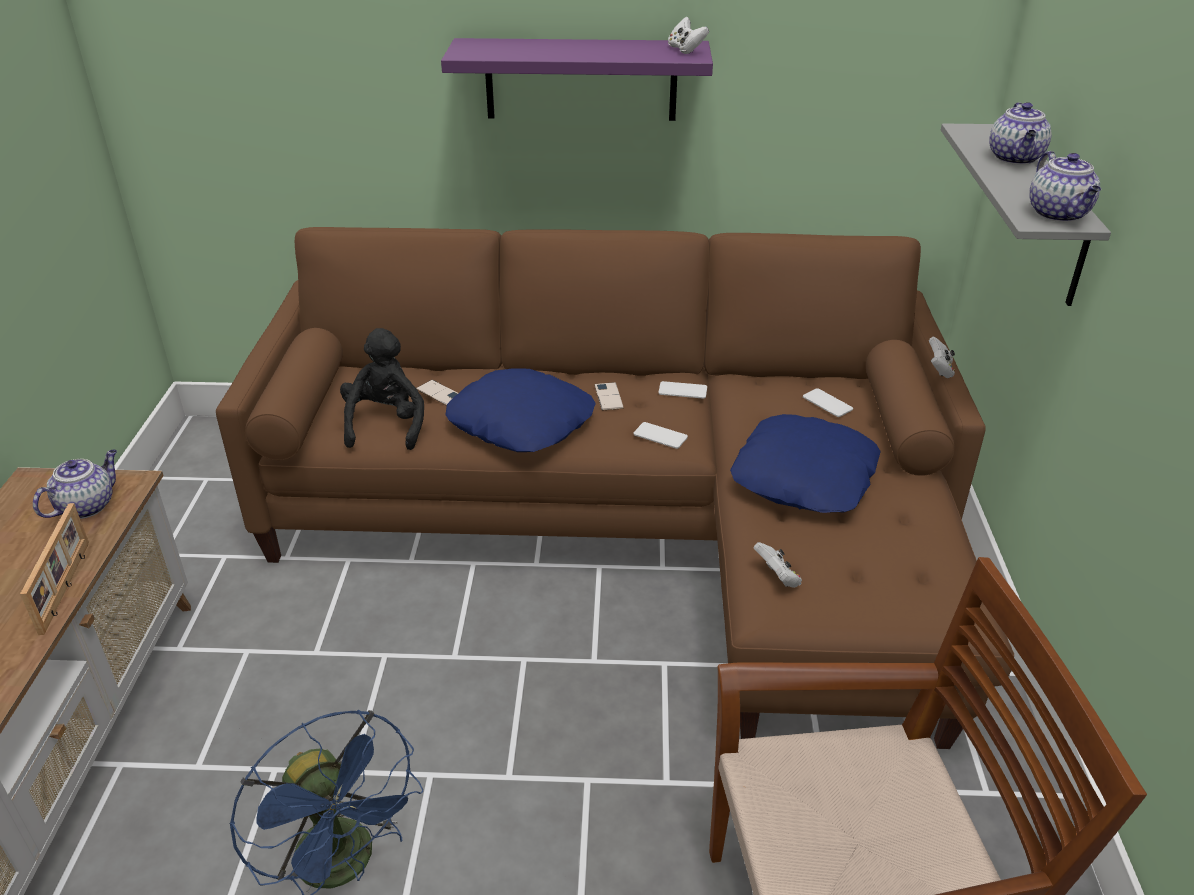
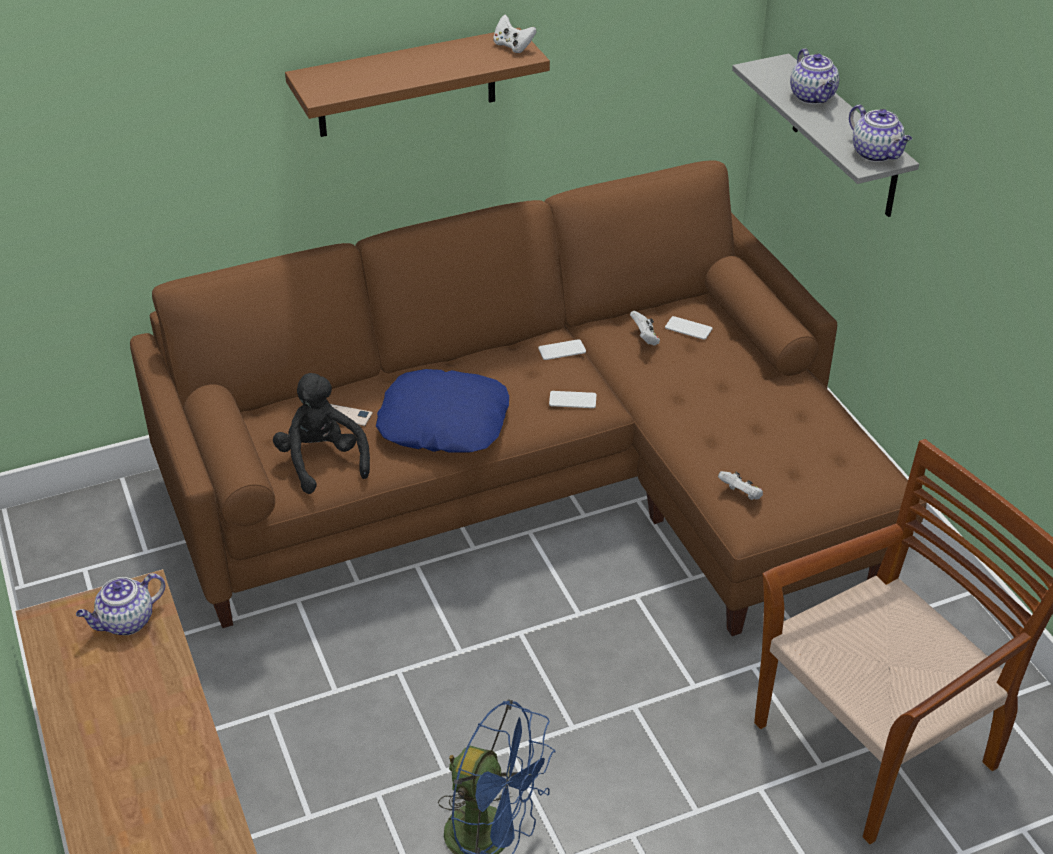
camera: 25 degrees left, 5 degrees up
(67, 586) = (184, 694): picture frame -> none
(87, 505) = (126, 622): teapot -> teapot turned 135 degrees counterclockwise
(581, 79) = (406, 83): purple shelf -> brown shelf
(608, 397) = (502, 375): phone -> none
(805, 477) = (711, 403): blue pillow -> none
(939, 370) = (777, 278): white game controller -> white game controller (645, 338)

